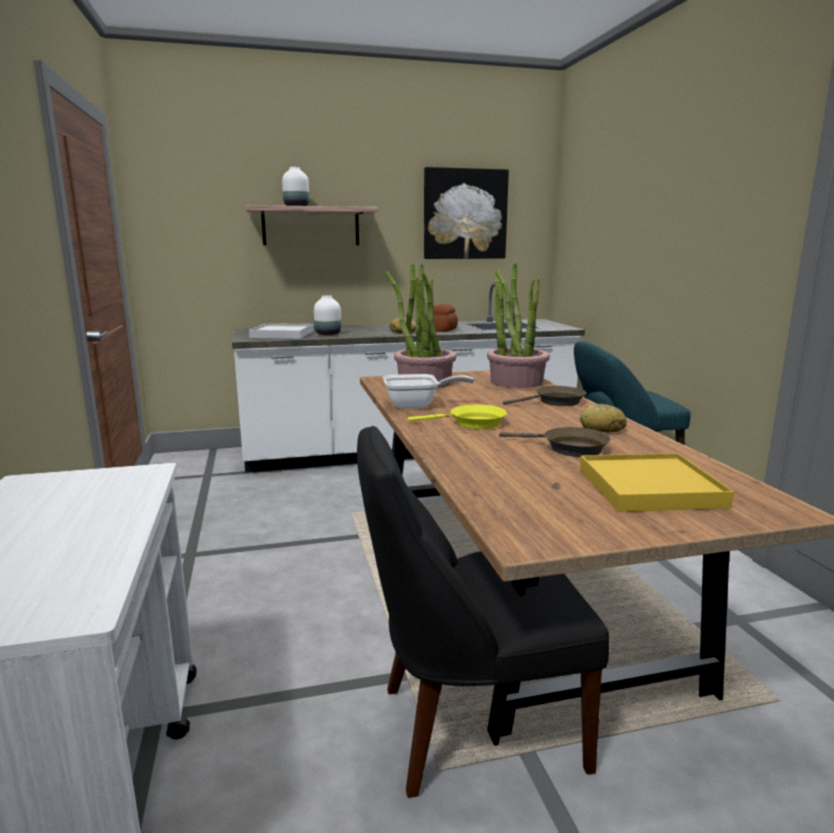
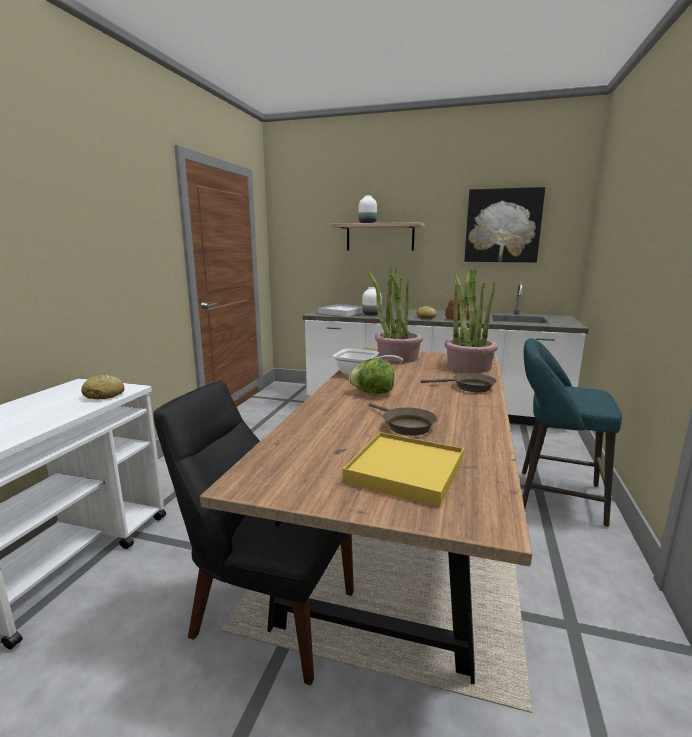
camera: 30 degrees right, 0 degrees up
(472, 423) = (372, 393): yellow frying pan -> lettuce
(602, 428) = (464, 415): bread -> bread (104, 395)

